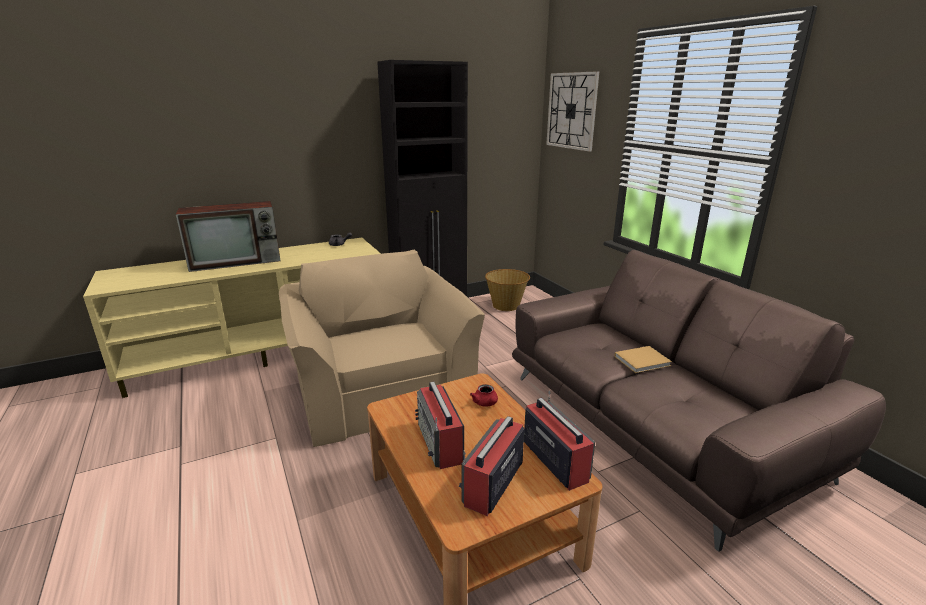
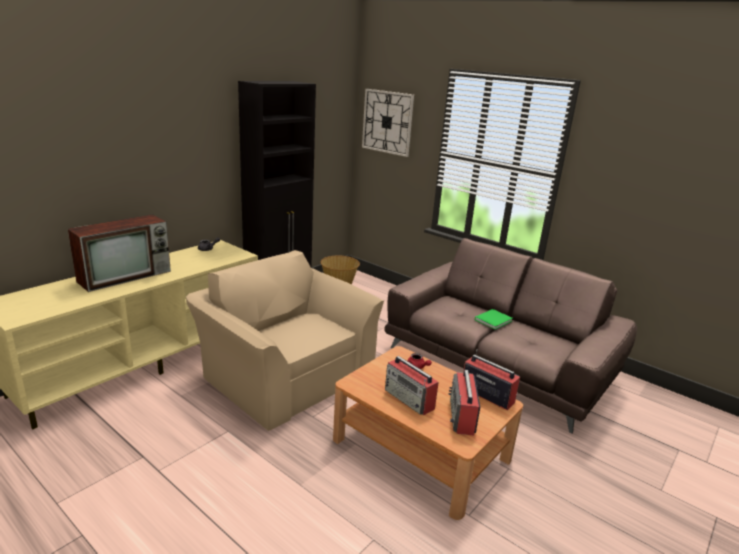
camera: 25 degrees left, 0 degrees up
(643, 361) = (494, 320): beige book -> green book

